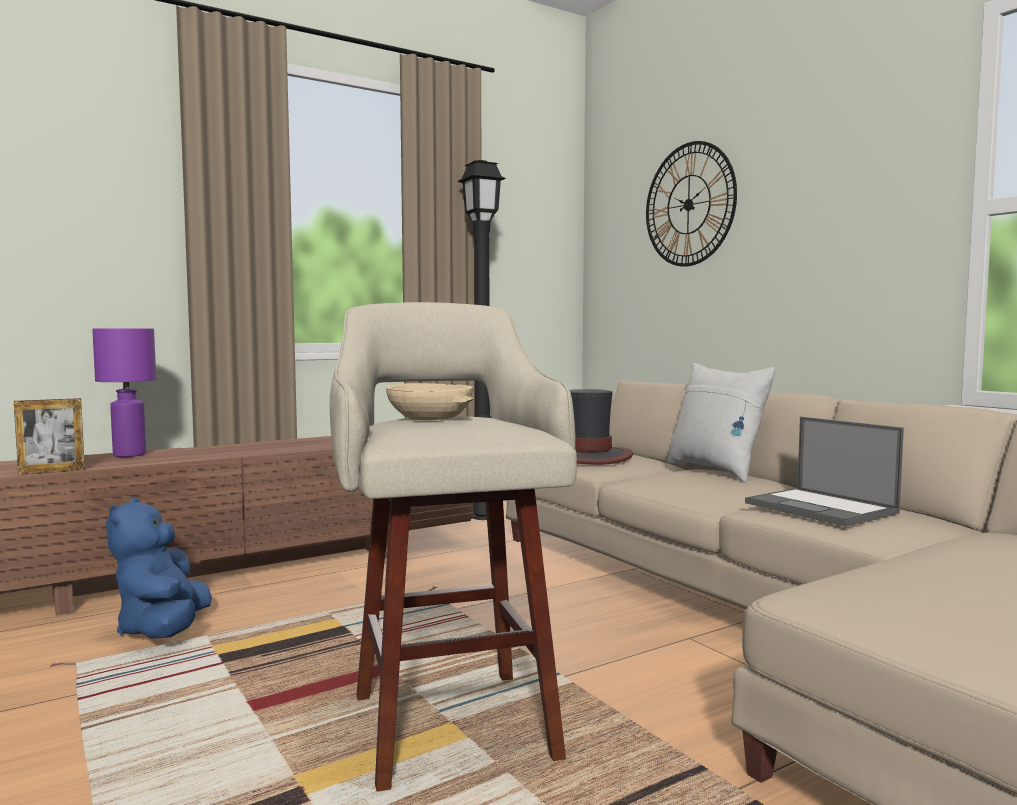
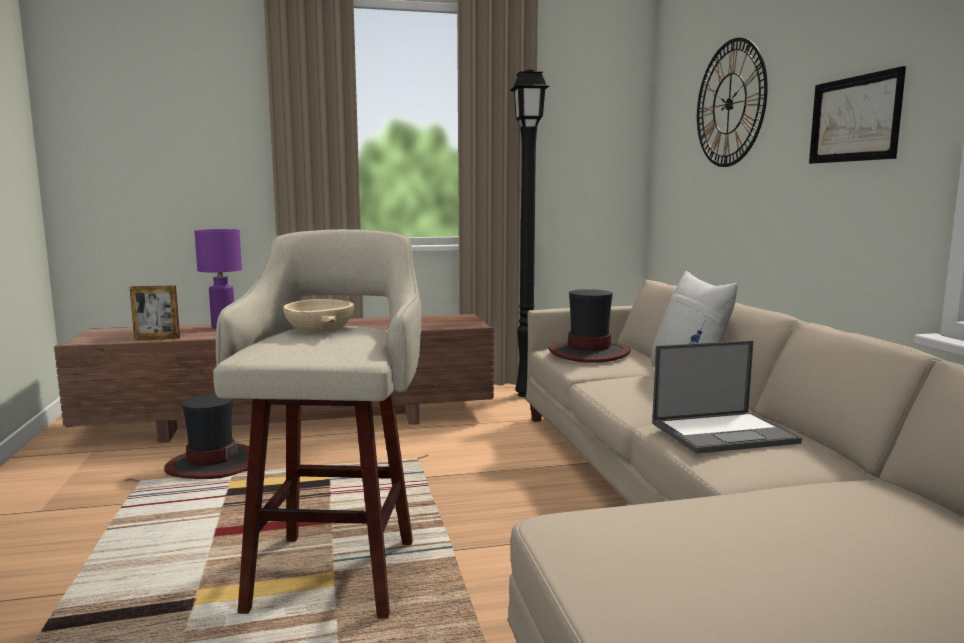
camera: 20 degrees right, 5 degrees up
(164, 631) = (211, 464): blue plush toy -> hat
(822, 508) = (724, 432): laptop -> laptop turned 90 degrees counterclockwise
(845, 214) = (854, 119): none -> picture

